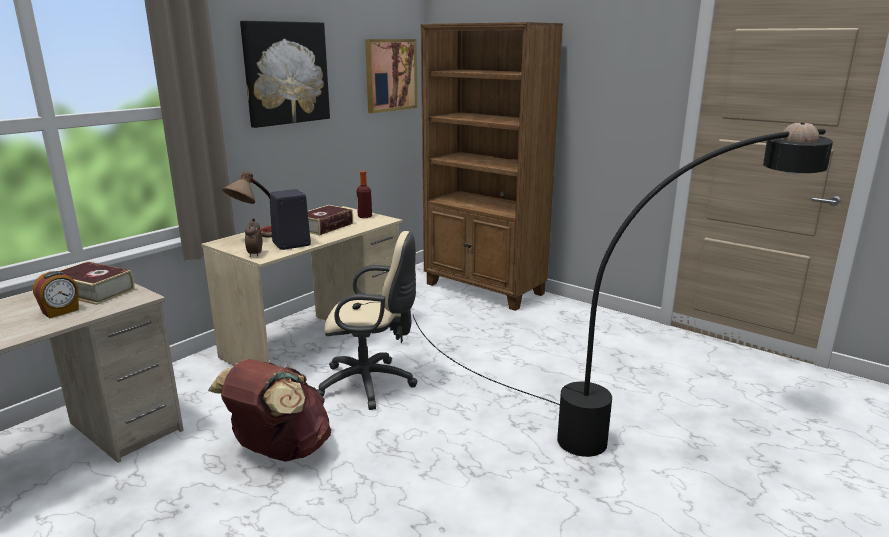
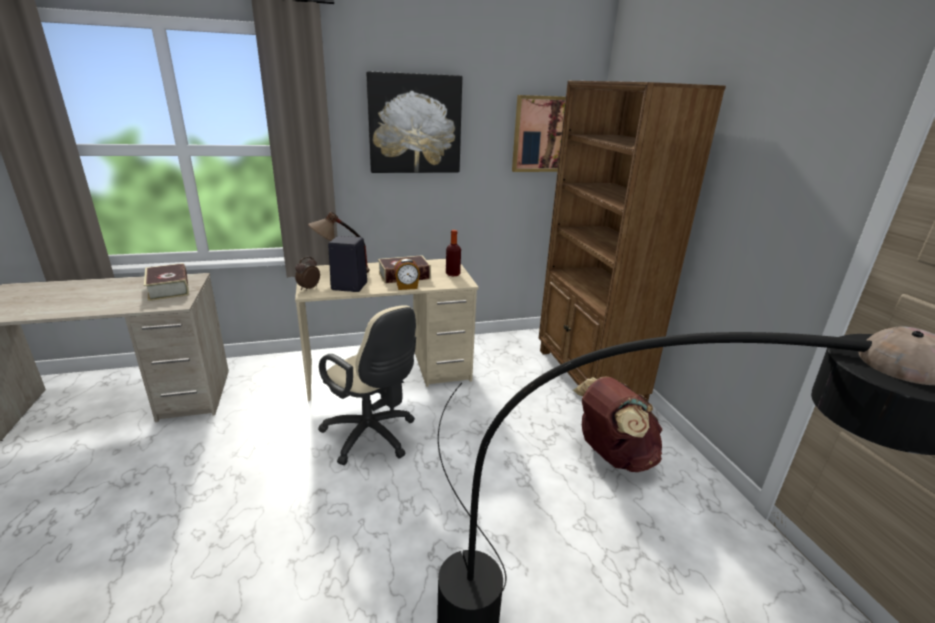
camera: 35 degrees right, 5 degrees up
(61, 312) = (123, 300): alarm clock -> alarm clock (407, 287)
(279, 451) = (238, 468): brown backpack -> brown backpack (612, 456)

